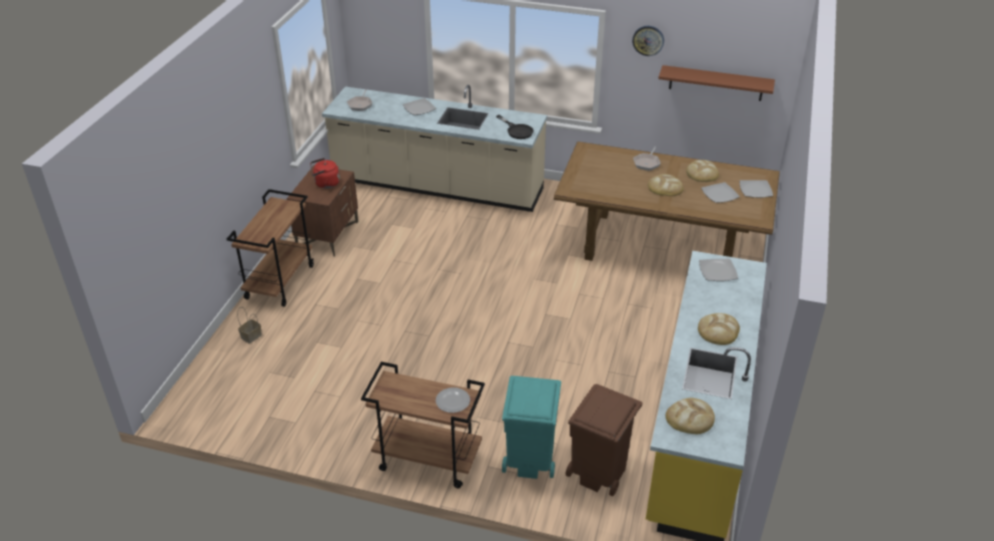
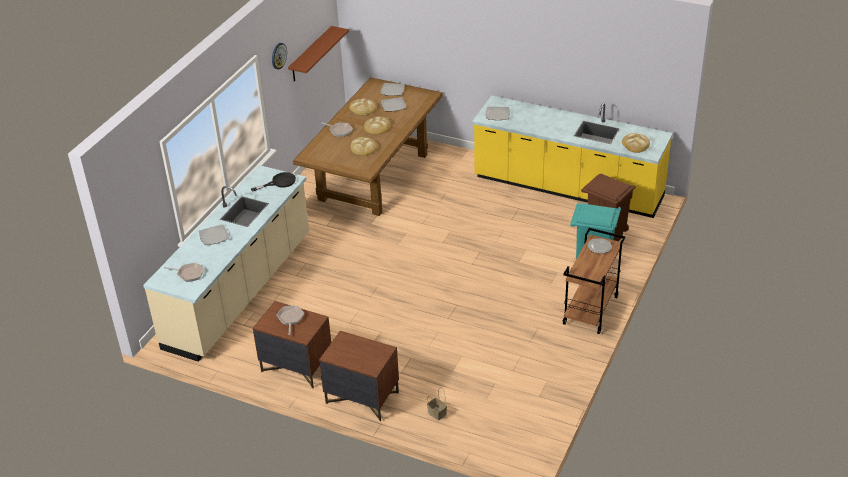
camera: 80 degrees left, 0 degrees up
(280, 281) = (361, 398): brown cart -> brown nightstand
(325, 184) = (290, 319): red kettle -> frying pan
(718, 331) = (558, 123): bread -> bread (363, 148)

